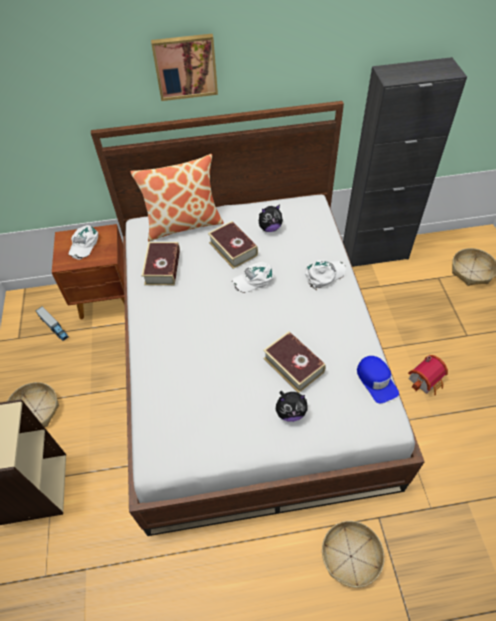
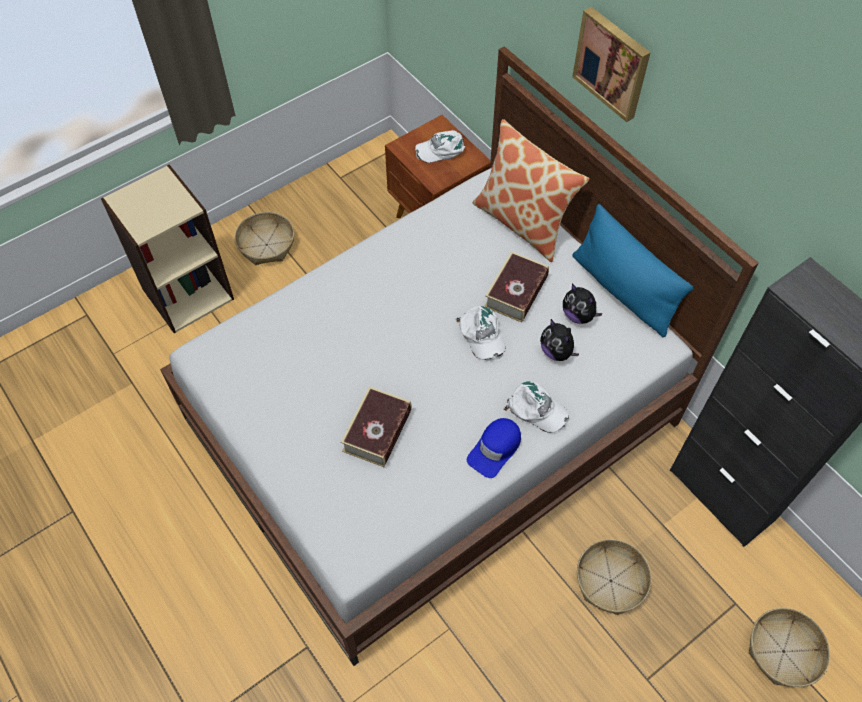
camera: 60 degrees right, 5 degrees up
(54, 327) = (372, 199): toy truck -> none
(162, 268) = (441, 237): book -> none
(254, 279) = (481, 335): white cap -> white cap turned 150 degrees counterclockwise
(266, 202) = (623, 291): none -> blue pillow
(290, 412) = (313, 453): plush toy -> plush toy (557, 352)
(351, 556) = (247, 631): basket -> basket (610, 581)
(376, 380) = (402, 529): blue cap -> blue cap (495, 449)
(426, 380) = (533, 644): toy house -> none

